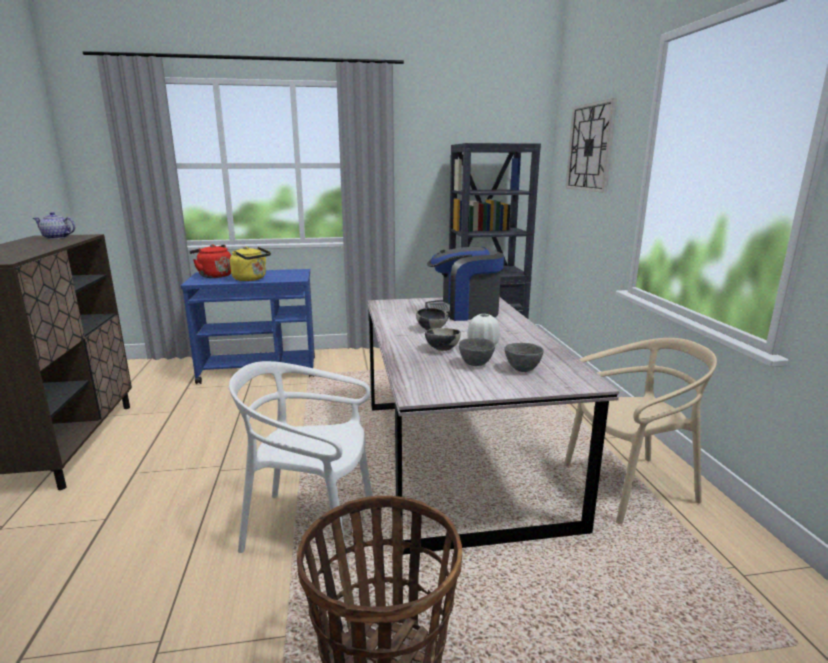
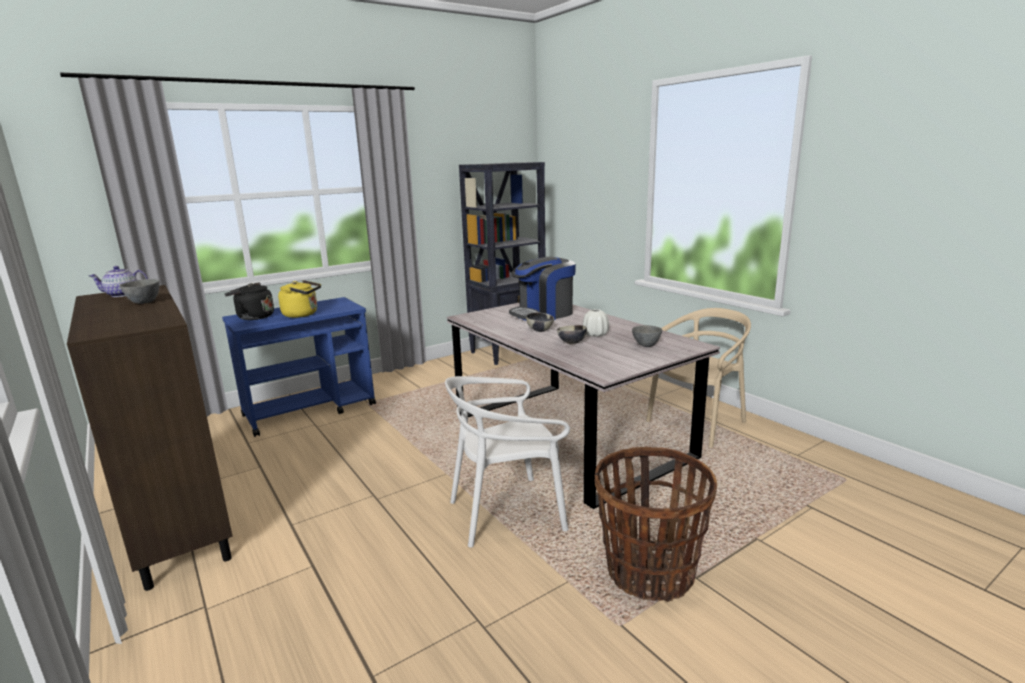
camera: 25 degrees left, 0 degrees up
(214, 276) = (253, 317): red kettle -> black kettle
(476, 364) = (611, 348): grey bowl -> grey bowl (145, 302)
(590, 147) = (585, 164): wall clock -> none

